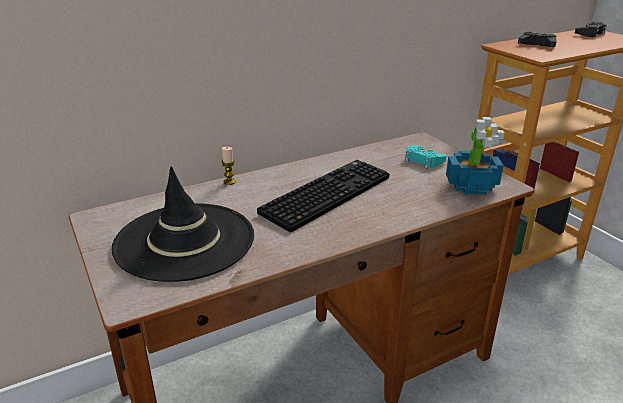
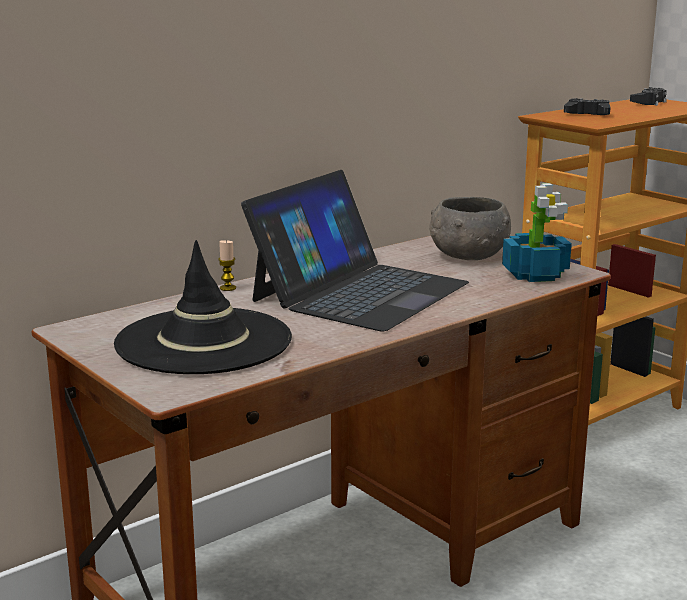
camera: 10 degrees left, 10 degrees down
(326, 194) = (359, 292): keyboard -> laptop
(423, 160) = (467, 256): turquoise game controller -> grey bowl

